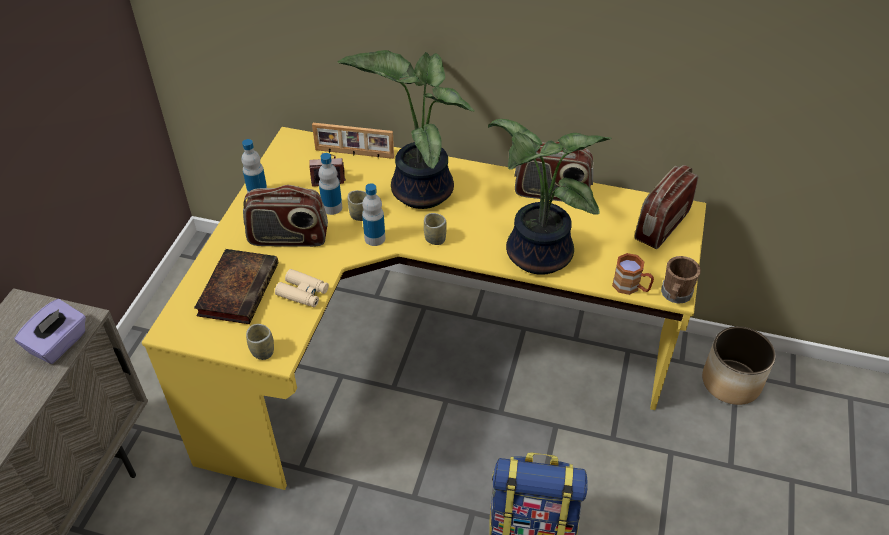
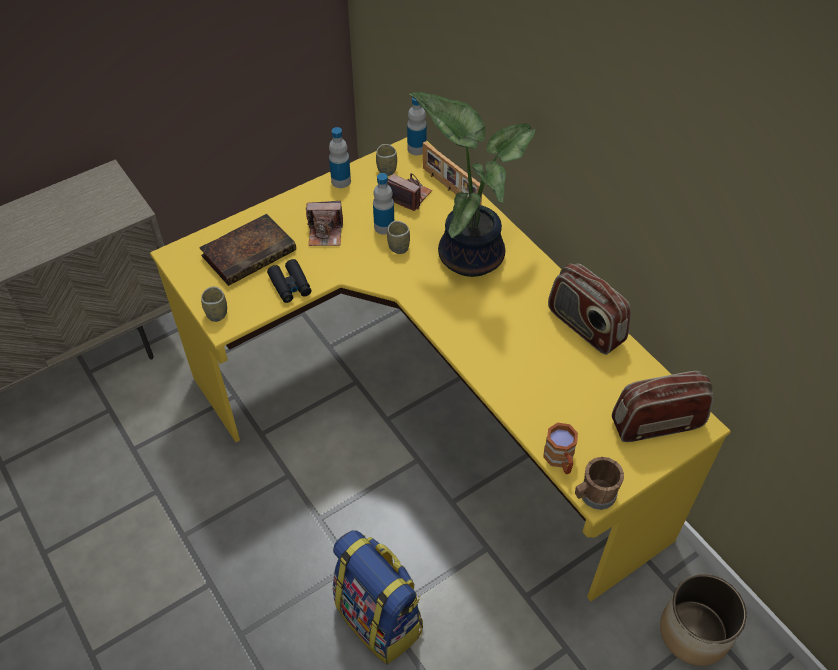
camera: 40 degrees right, 5 degrees up
(59, 344) = (102, 219): purple tissue box -> none
(288, 238) = (325, 233): radio -> camera
(303, 293) = (290, 285): beige binoculars -> black binoculars
(375, 238) = (389, 274): bottle -> bottle (416, 149)
(435, 239) = (437, 305): cup -> cup (387, 170)
(534, 255) = (505, 373): potted plant -> none

